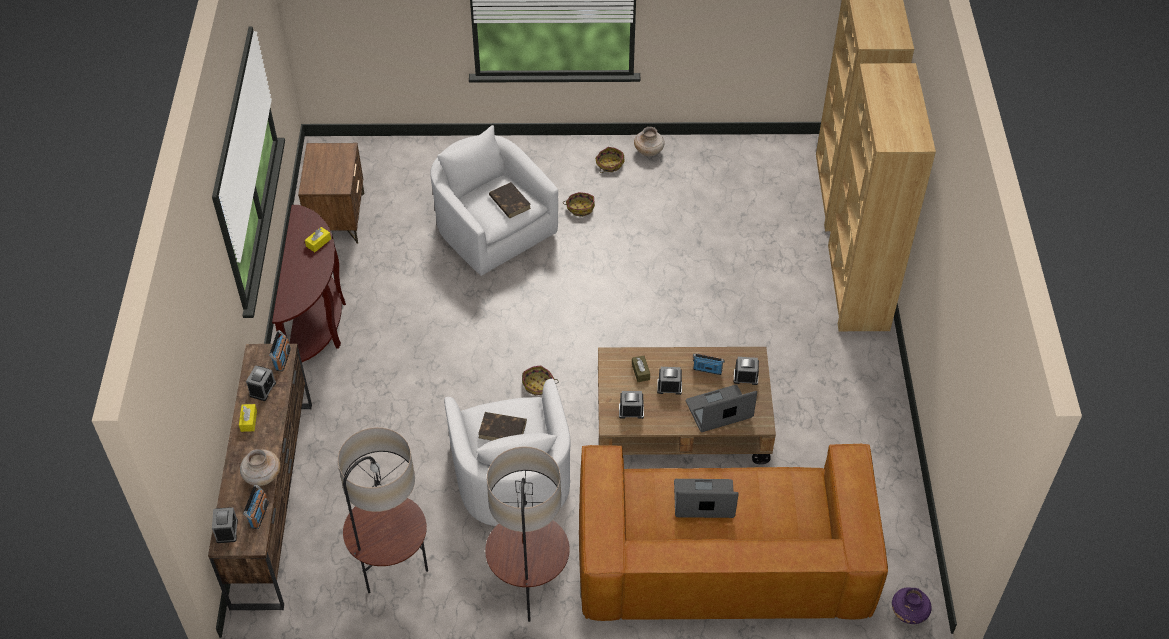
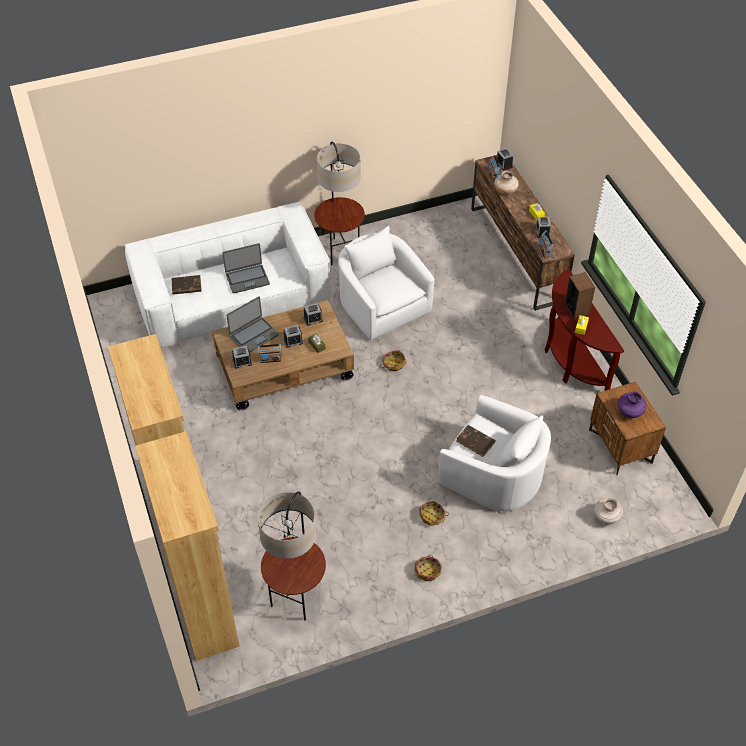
camera: 160 degrees right, 0 degrees up
(305, 266) = (576, 308): none -> speaker
(393, 571) = (423, 240): floor lamp -> floor lamp (296, 597)
(503, 429) = (389, 281): brown book -> brown book (186, 286)
(649, 151) = (398, 597): beige vase -> beige vase (606, 517)
(723, 558) = (232, 296): brown sofa -> white sofa
(908, 613) = (112, 298): purple vase -> purple vase (629, 412)

